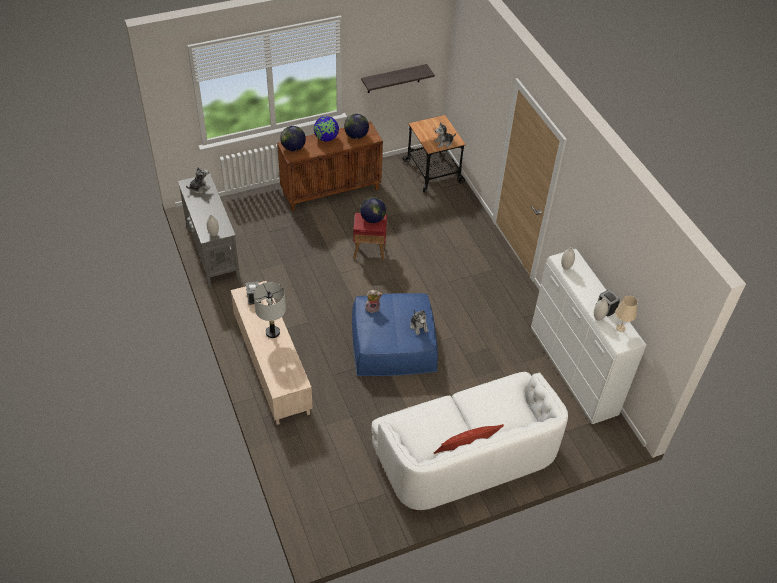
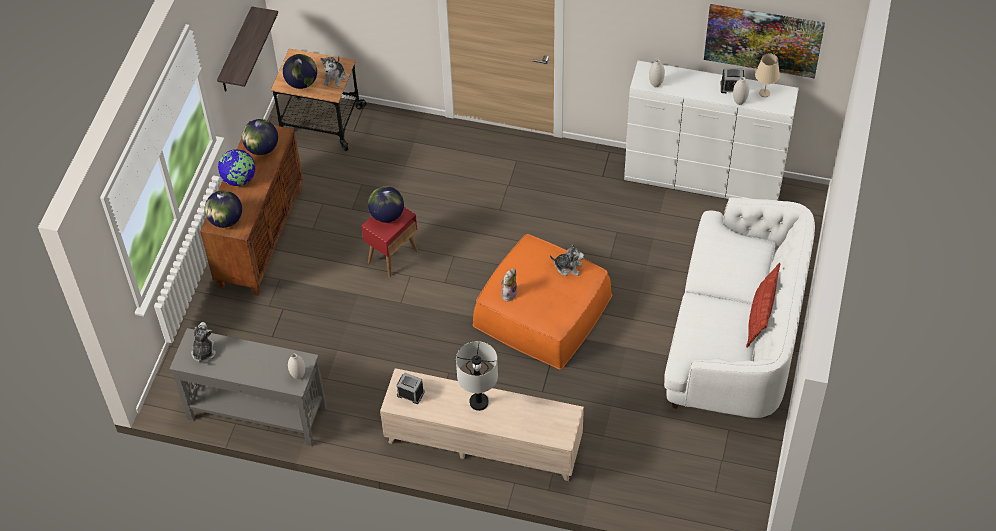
camera: 50 degrees left, 5 degrees up
(393, 342) = (542, 310): blue ottoman -> orange ottoman
(426, 132) = (301, 83): none -> globe
(641, 287) = (763, 40): none -> picture

